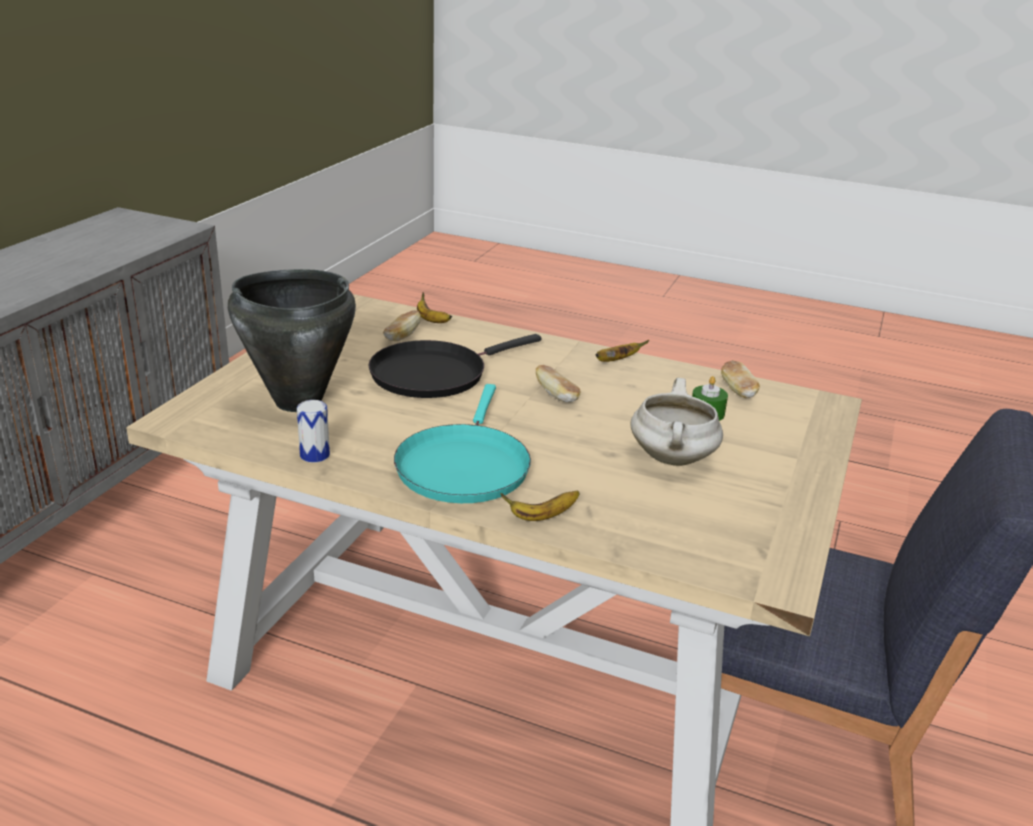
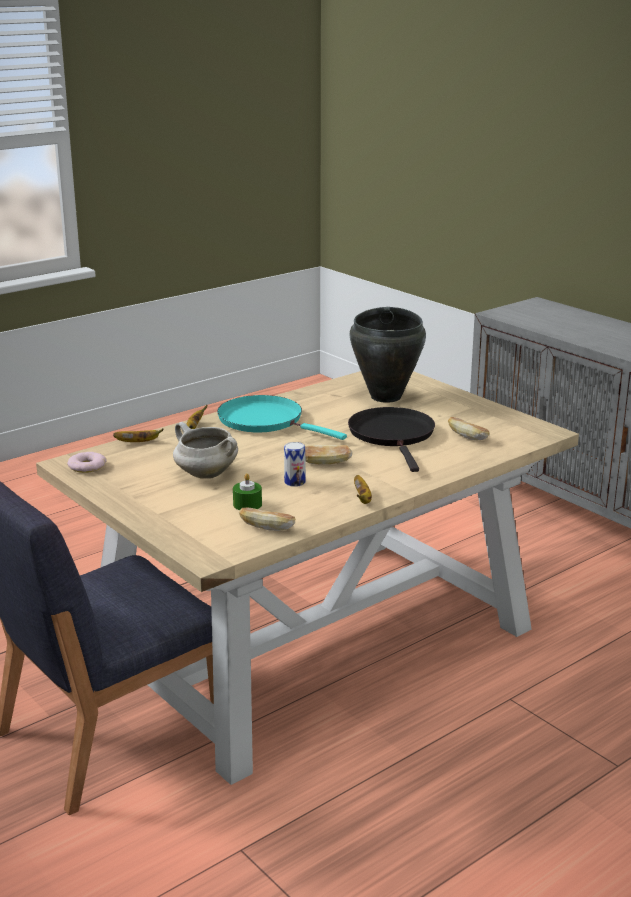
camera: 120 degrees right, 5 degrees down
(314, 455) = (316, 393): can -> can (294, 482)
(431, 320) = (494, 451): banana -> banana (138, 442)
(765, 559) = (87, 466): none -> donut

